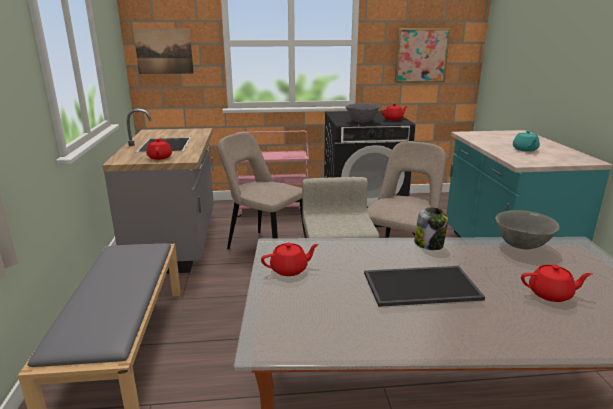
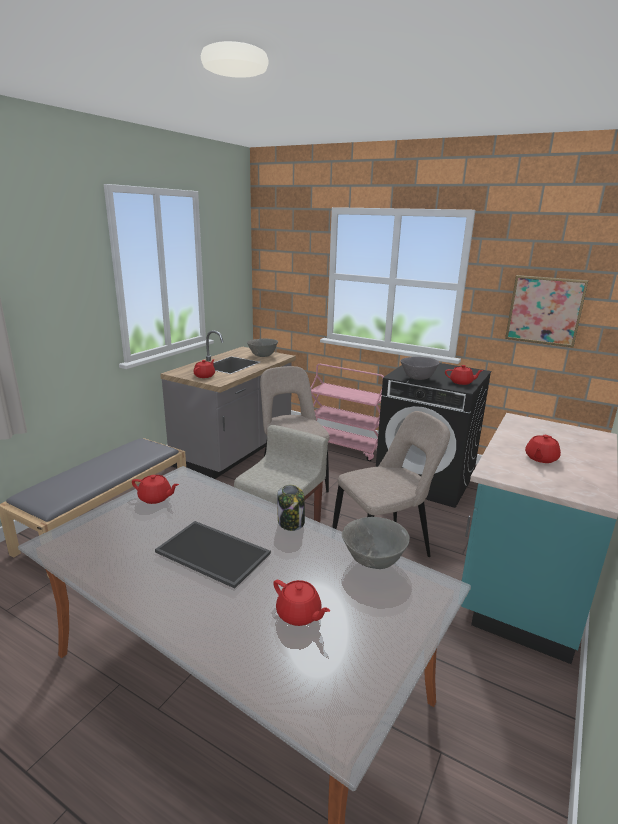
camera: 35 degrees right, 0 degrees up
(164, 51) = (280, 278): picture -> none
(182, 133) = (262, 356): none -> grey bowl
(525, 149) = (540, 458): turquoise teapot -> red teapot

